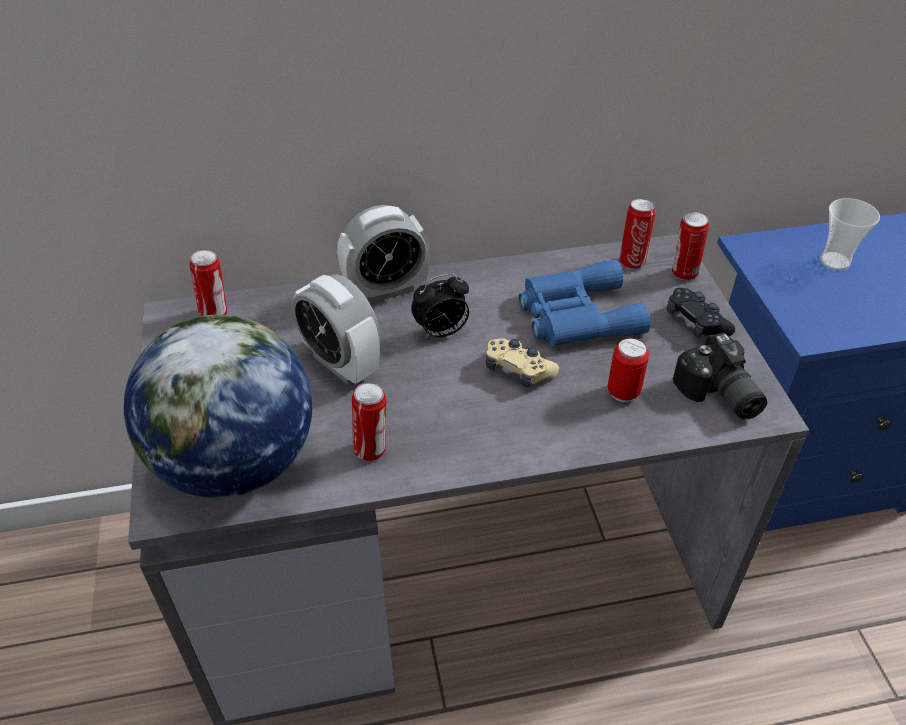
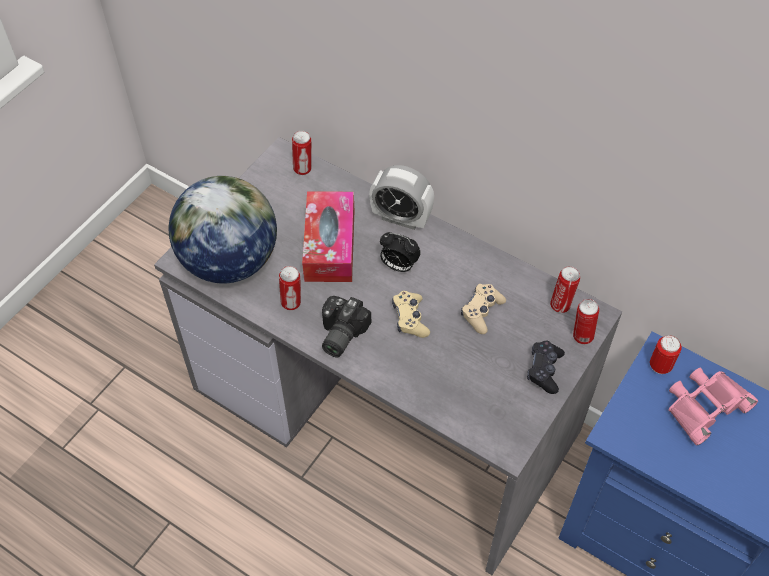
camera: 45 degrees right, 10 degrees up
(341, 363) = (330, 245): alarm clock -> tissue box
(575, 315) = (482, 312): blue binoculars -> beige game controller
(623, 392) = (447, 375): can -> can (660, 366)
(718, 396) = (494, 418): camera -> camera (339, 334)
(835, 261) = (704, 406): cup -> pink binoculars

